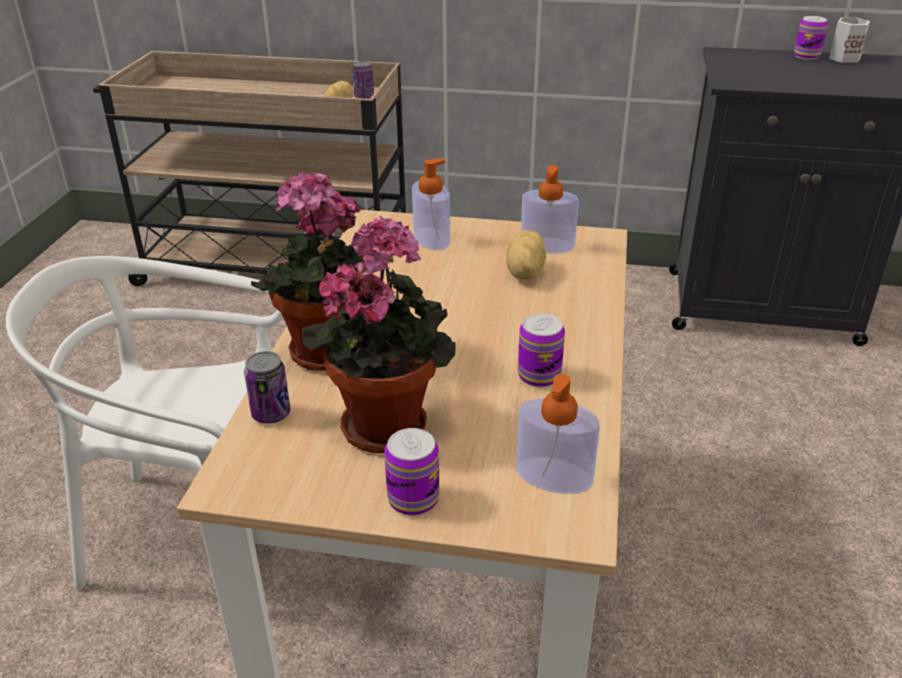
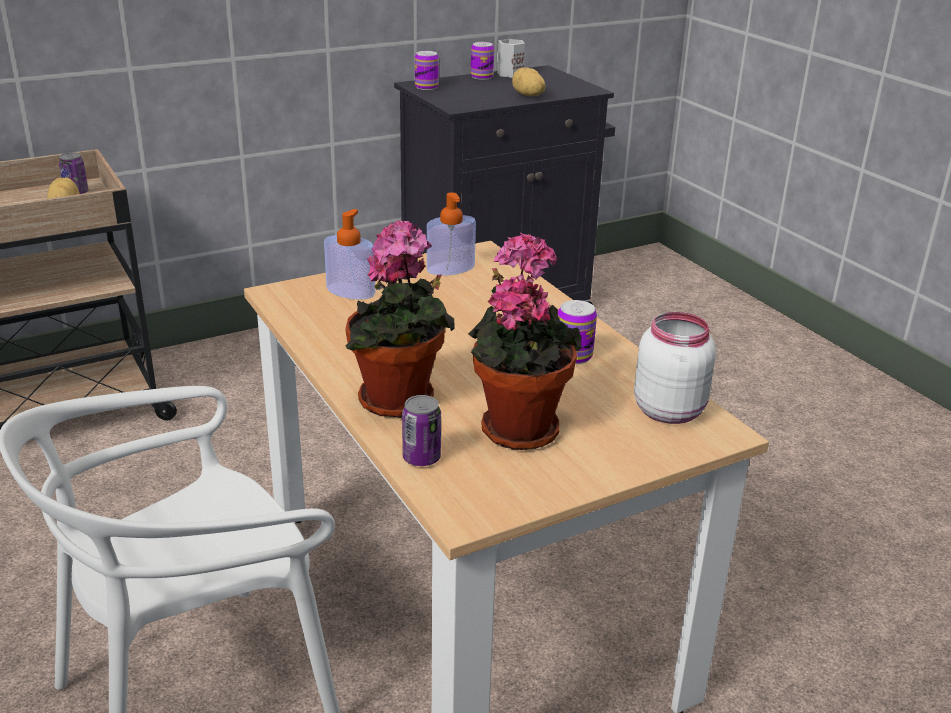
camera: 40 degrees left, 5 degrees down
(413, 499) = (607, 462): can -> can (426, 87)
(523, 273) = (461, 293): potato -> potato (527, 95)
(554, 476) = (669, 410): soap dispenser -> white jar

